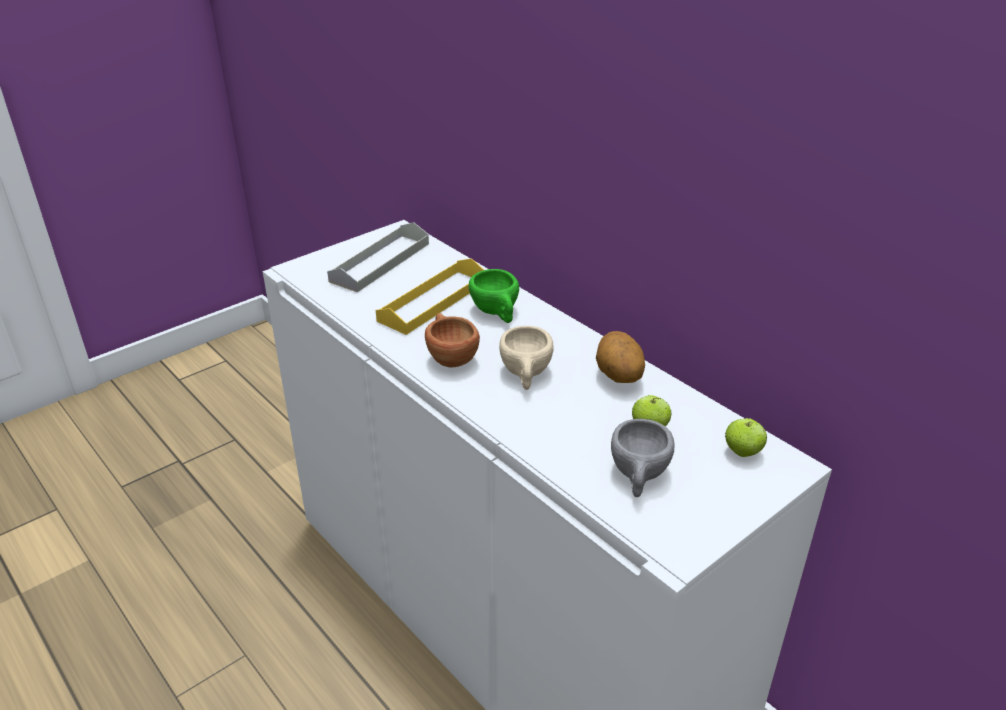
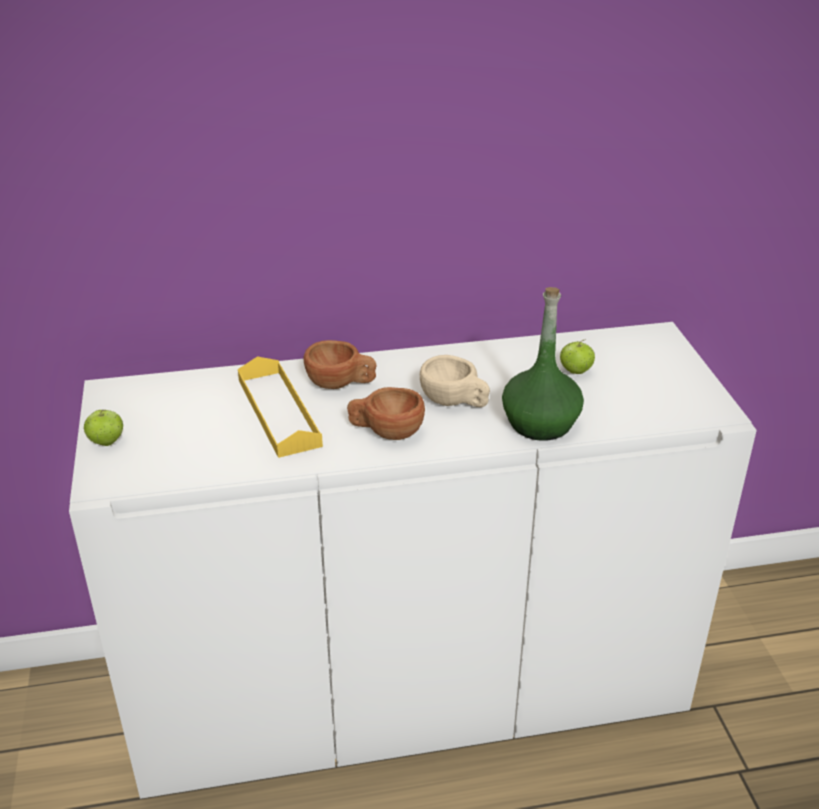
camera: 60 degrees left, 0 degrees up
(380, 262) = (161, 421): grey tray -> none
(497, 313) = (341, 384): green cup -> brown cup
(538, 432) = (540, 423): none -> green bottle
(618, 377) = (497, 360): potato -> none
(639, 477) = (629, 398): grey cup -> none
(742, 452) = (632, 345): apple -> apple (106, 442)

